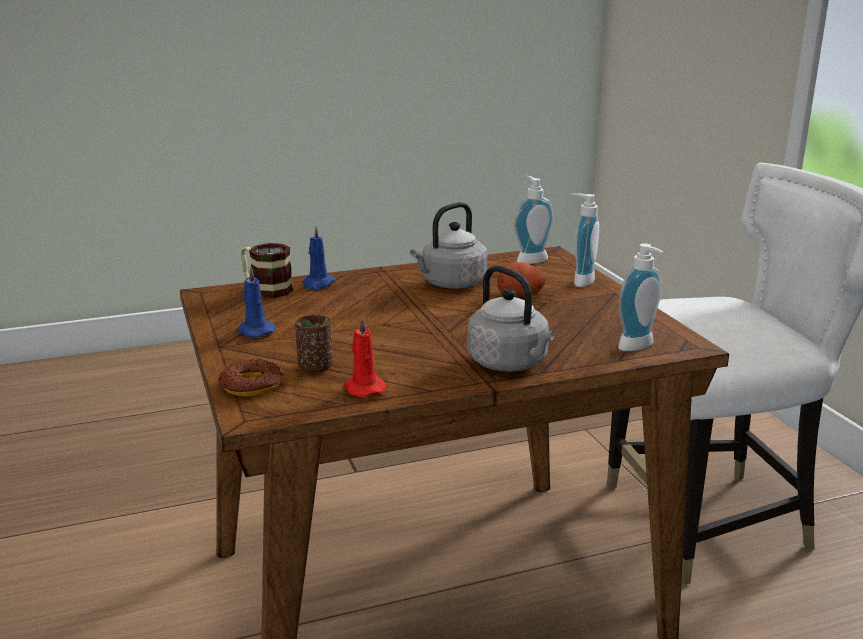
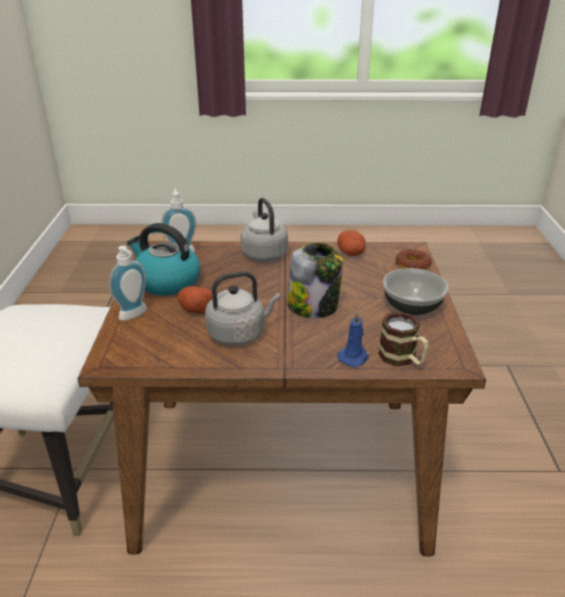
camera: 160 degrees left, 10 degrees up
(254, 331) = (412, 307): blue candle -> bowl
(315, 367) = (374, 270): brown cup -> none
(363, 388) = (351, 253): red candle -> potato
(384, 314) = (313, 306): none -> jar
(530, 259) = (136, 356): soap dispenser -> none
(597, 311) = (166, 282): none -> kettle

